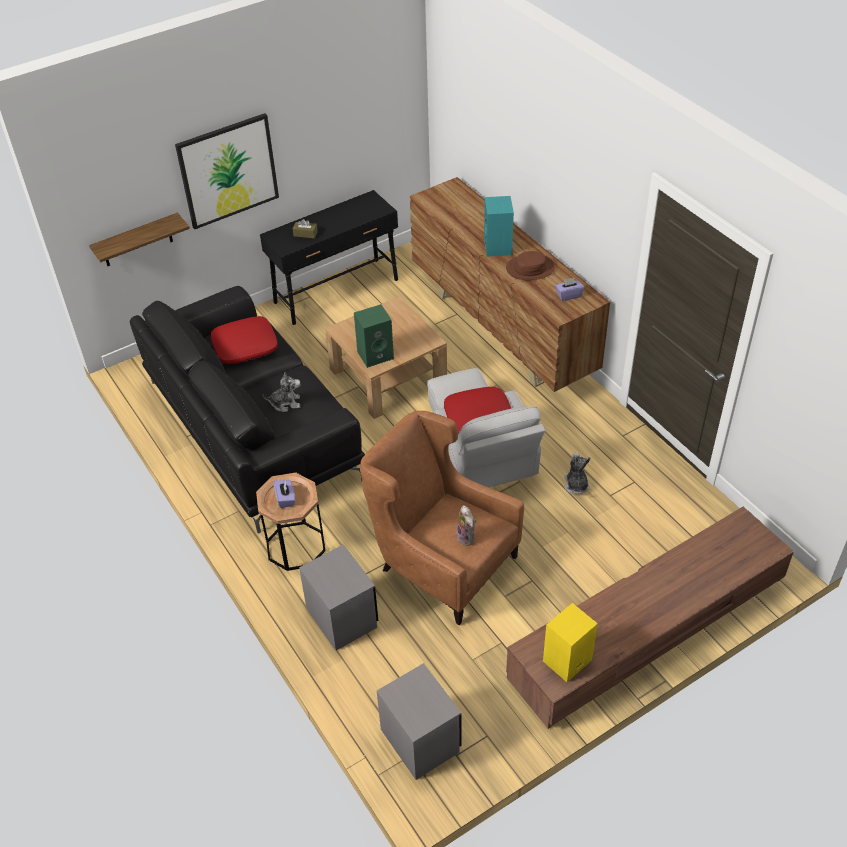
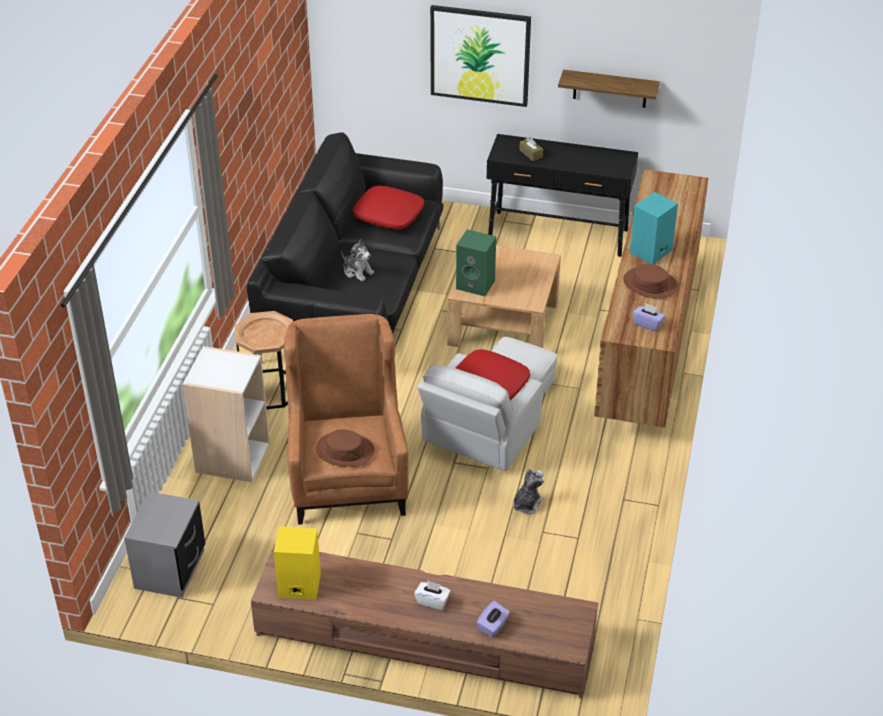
camera: 45 degrees right, 5 degrees down
(137, 241) = (374, 78): shelf -> shelf (610, 89)
(285, 499) = (263, 332): purple tissue box -> purple tissue box (493, 626)
(342, 617) = (233, 457): grey nightstand -> bookcase
(467, 537) = (345, 450): plush toy -> brown hat
(659, 592) = (432, 601): none -> white tissue box

